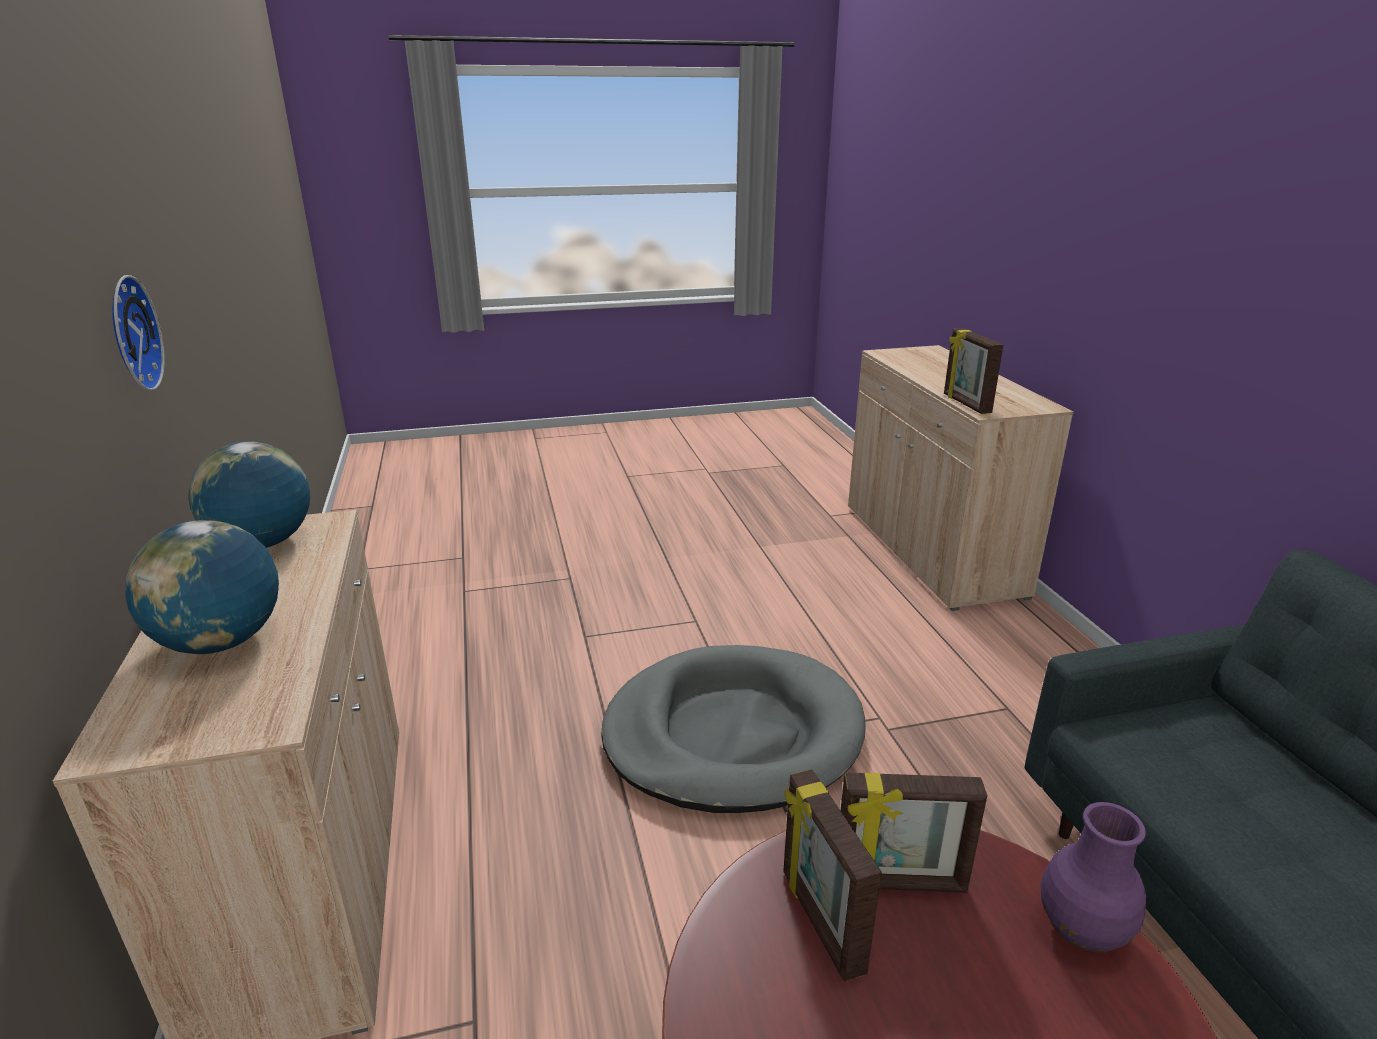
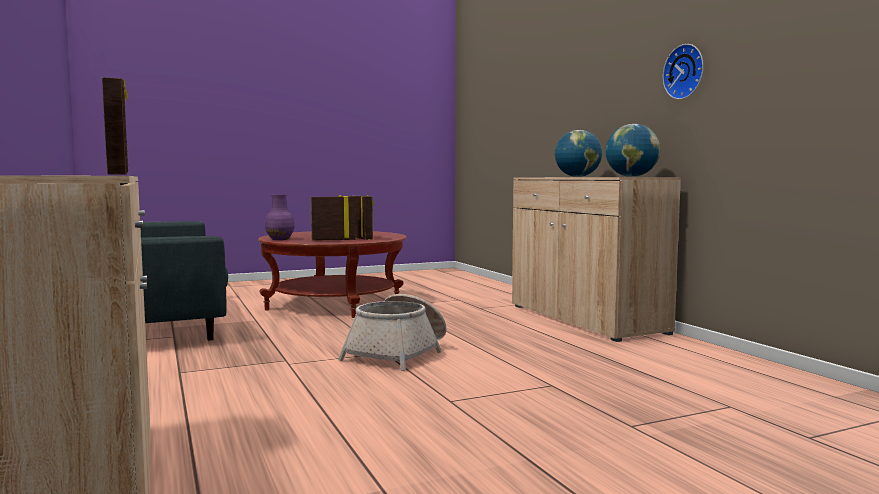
camera: 170 degrees right, 20 degrees down
(732, 734) = (398, 353): grey dog bed -> basket

